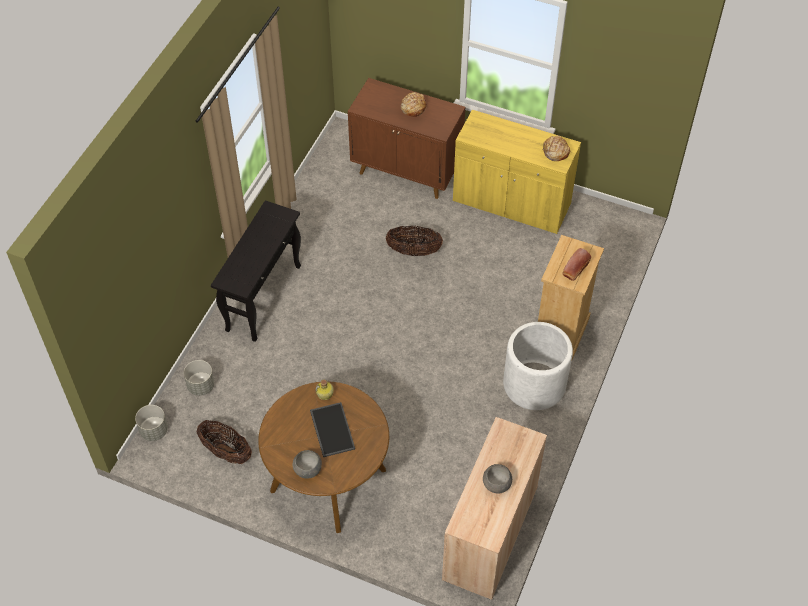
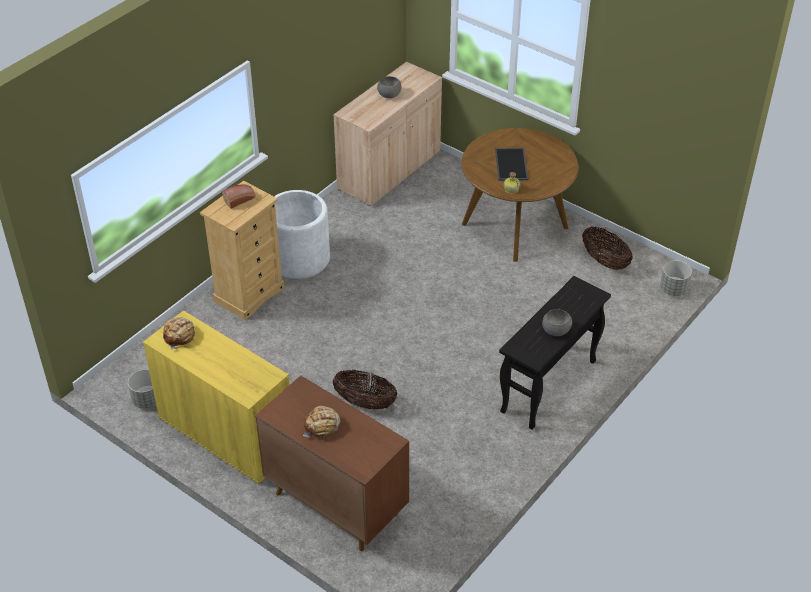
camera: 165 degrees left, 10 degrees down
(200, 386) = (625, 317): grey planter -> grey planter (147, 400)
(307, 469) = (538, 144): grey bowl -> grey bowl (556, 329)

